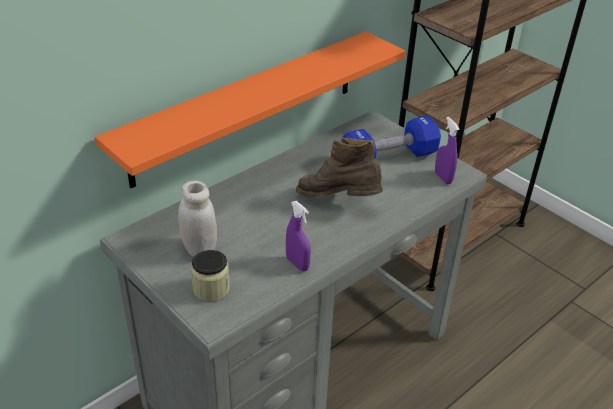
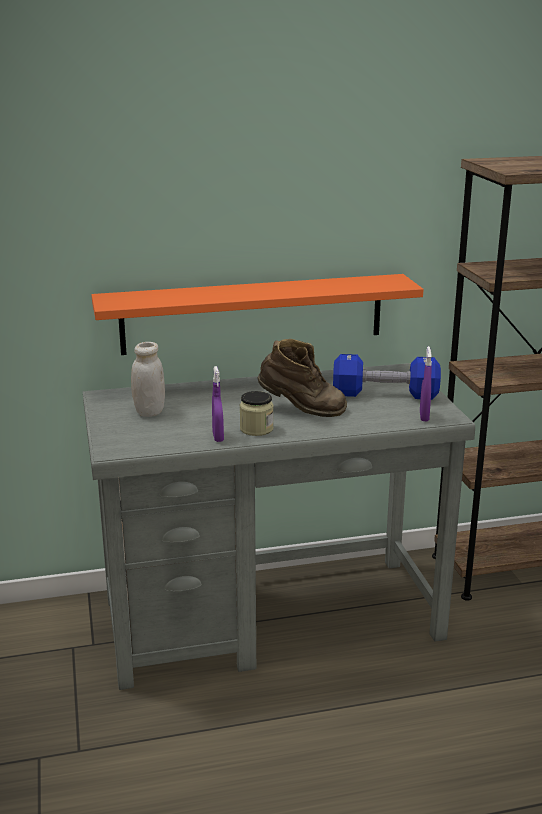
camera: 30 degrees right, 15 degrees down
(211, 289) = (131, 434): jar -> jar (256, 429)
(339, 202) = (301, 410): brown boot -> brown boot turned 135 degrees clockwise

